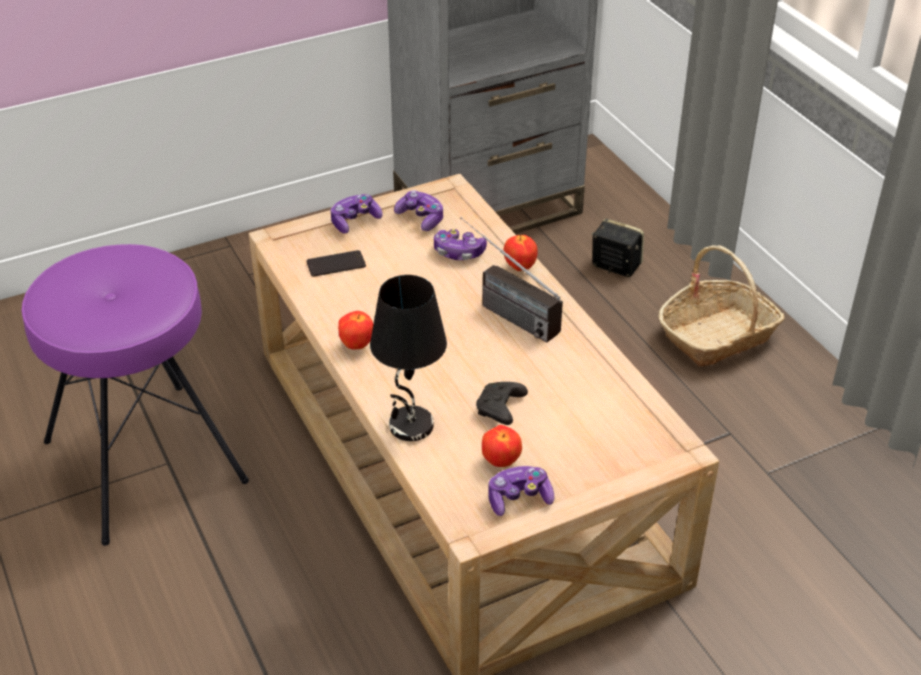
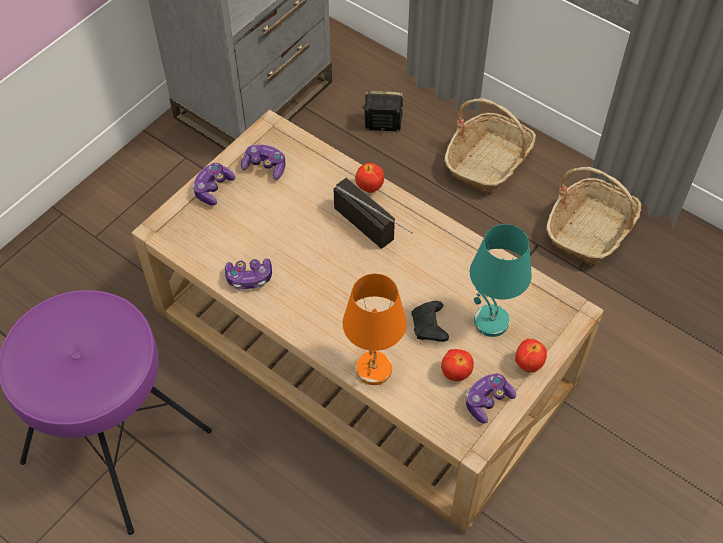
camera: 25 degrees left, 15 degrees up
(336, 264) = (223, 237): phone -> none
(357, 345) = (288, 310): apple -> apple (528, 364)
(411, 426) = (374, 370): black table lamp -> orange table lamp
(458, 252) = (313, 190): game controller -> game controller (249, 278)
(501, 310) = (378, 234): radio -> radio turned 150 degrees counterclockwise
(573, 427) = (490, 321): none -> turquoise table lamp
(805, 440) = (590, 230): none -> basket

